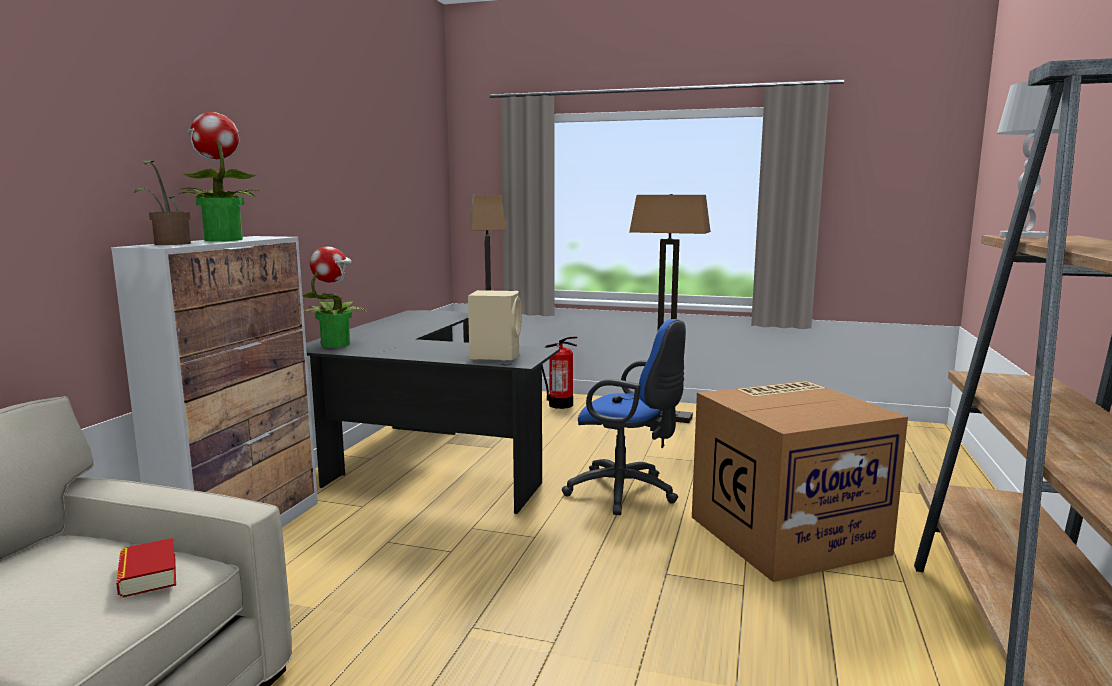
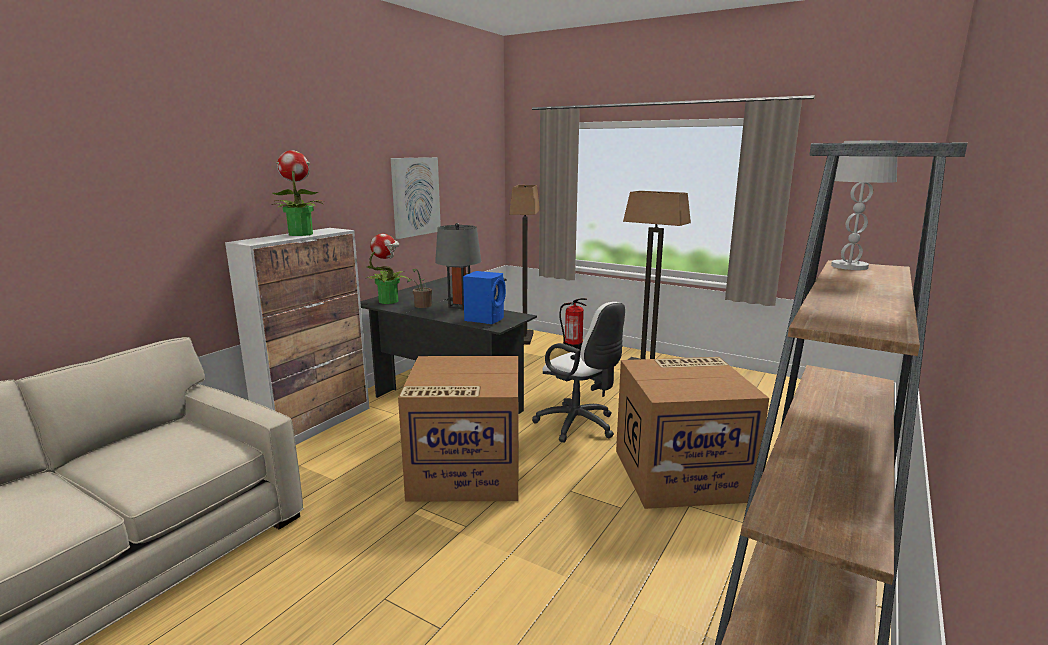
camera: 15 degrees right, 5 degrees up
(148, 575) = (207, 451): book -> none
(169, 244) = (261, 239): potted plant -> potted plant (421, 306)
(354, 202) = (415, 196): none -> picture
(445, 344) = (460, 306): none -> grey table lamp
(496, 355) = (485, 319): beige speaker -> blue speaker
(508, 569) = (464, 471): none -> cardboard box
(627, 493) = (579, 426): blue office chair -> white office chair

